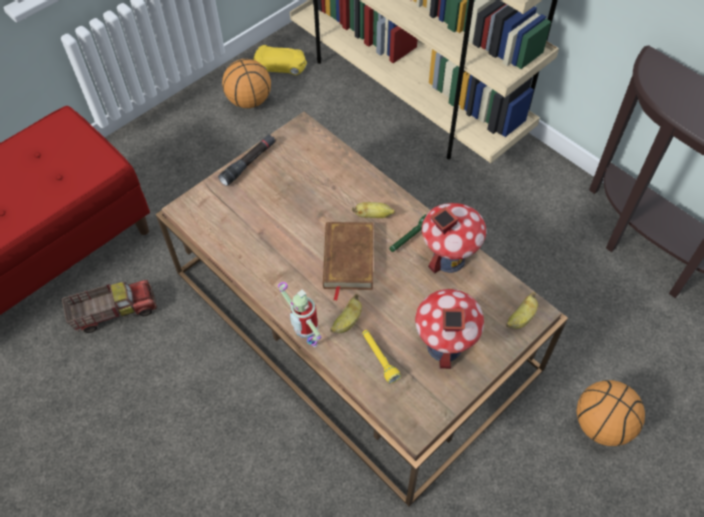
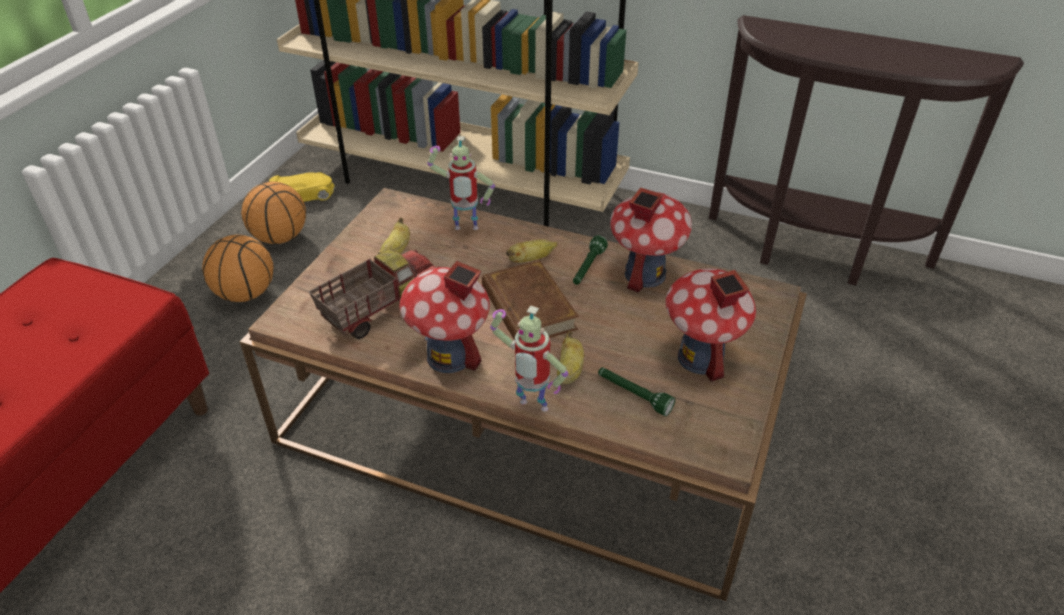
camera: 25 degrees left, 15 degrees down
(114, 312) = (198, 520): toy truck -> toy truck (380, 307)
(248, 163) = (343, 251): black flashlight -> none
(275, 279) = (449, 357): none -> toy house
(341, 172) = (465, 230): none -> toy robot
(379, 358) = (633, 395): yellow flashlight -> green flashlight
(521, 318) = (763, 304): banana -> banana (396, 251)
(602, 425) = (873, 427): basketball -> basketball (246, 294)

